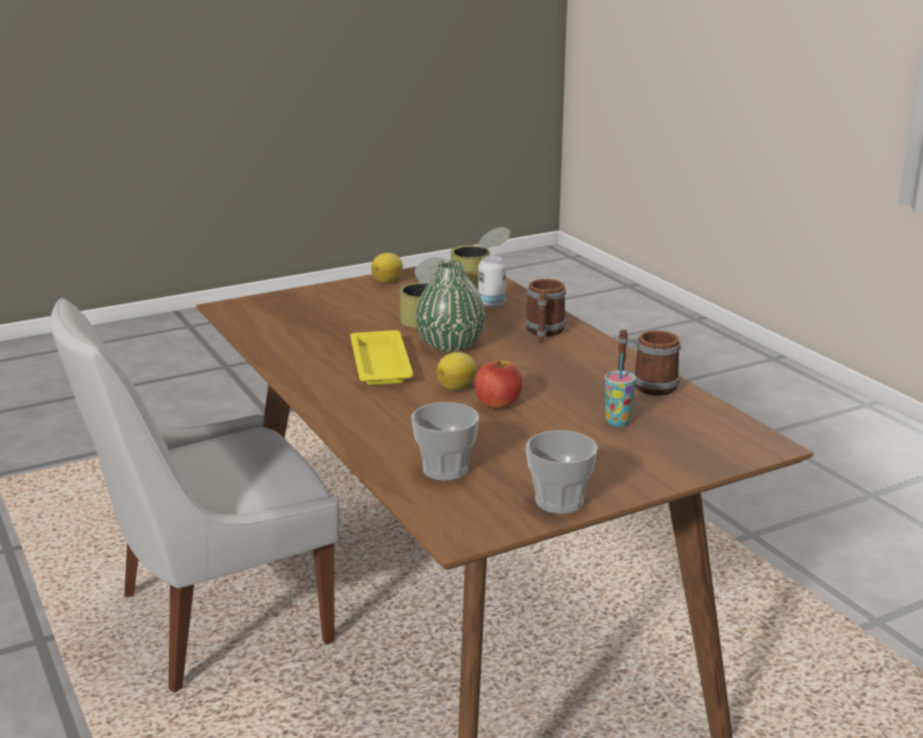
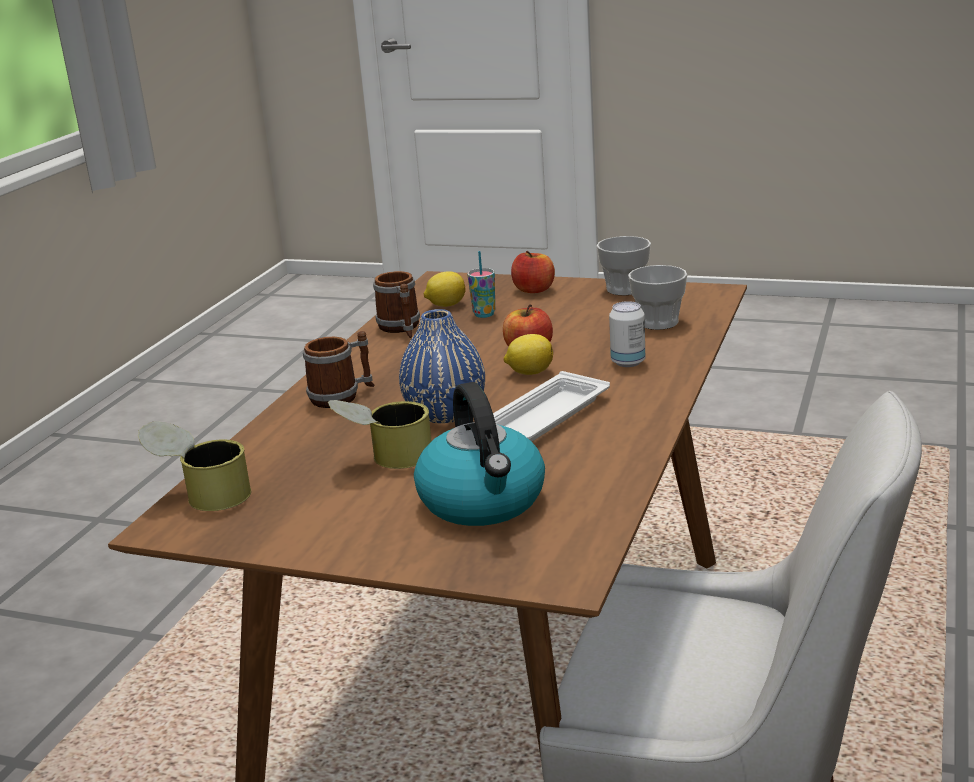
camera: 130 degrees left, 0 degrees up
(327, 317) = (483, 502): none -> kettle
(380, 363) = (544, 418): yellow tray -> white tray
(388, 281) = (299, 537): lemon -> lemon (446, 305)
(450, 345) = (445, 414): green vase -> blue vase
(491, 304) = (293, 449): can -> can (628, 362)
(644, 465) = (534, 290): none -> apple

